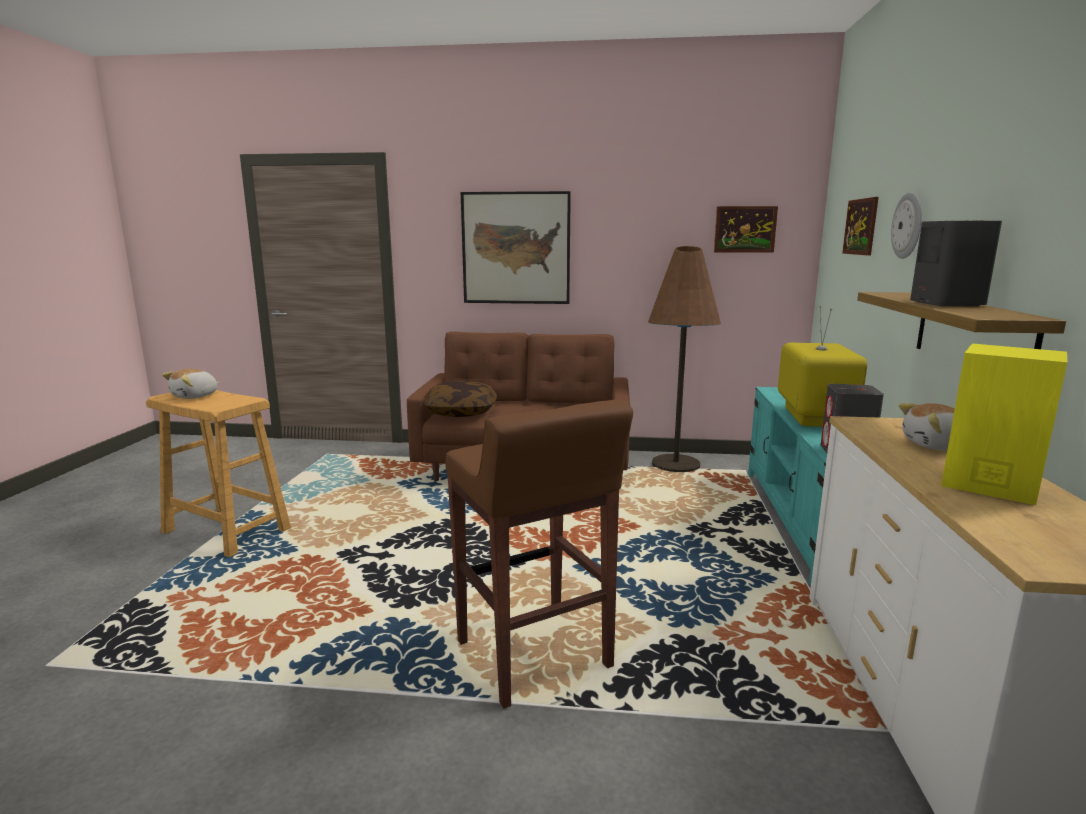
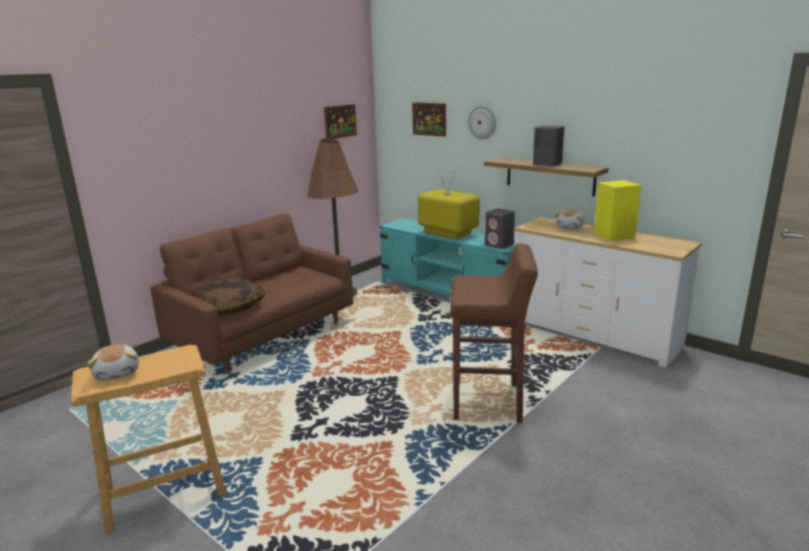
camera: 55 degrees left, 5 degrees up
(516, 248) = (196, 156): picture -> none

